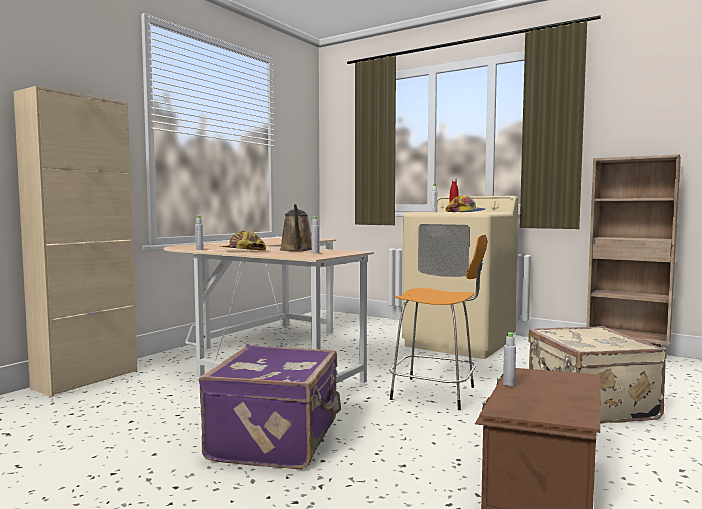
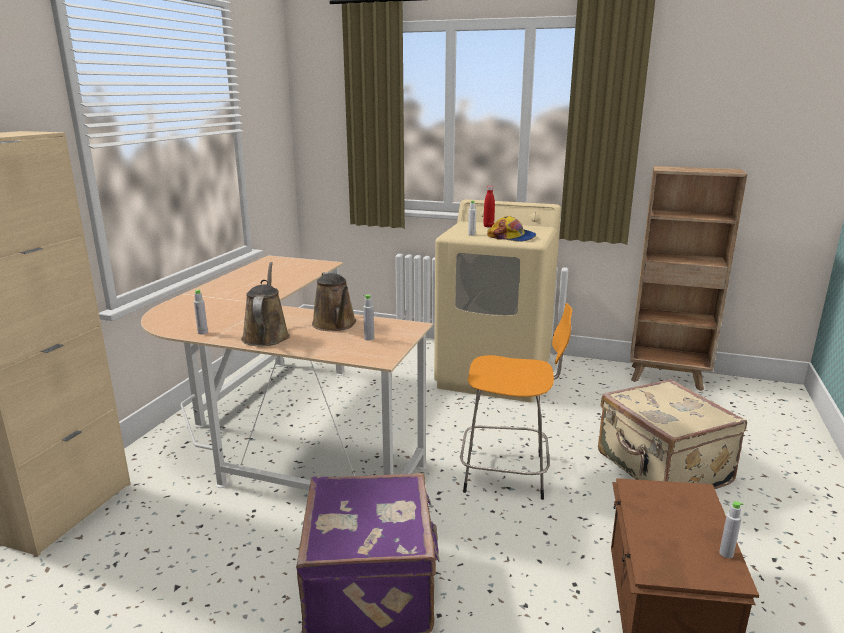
camera: 15 degrees left, 15 degrees up
(241, 251) = (266, 335): cap -> brown watering can
(509, 384) = (636, 516): grey bottle -> grey bottle (726, 553)

